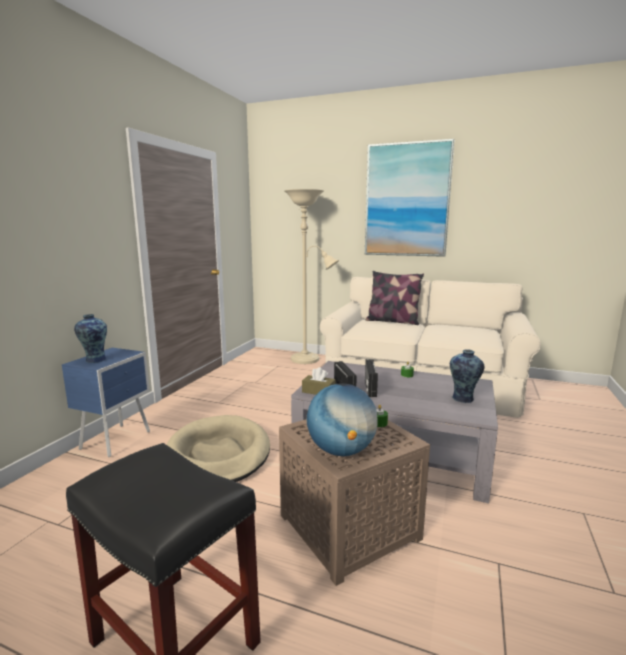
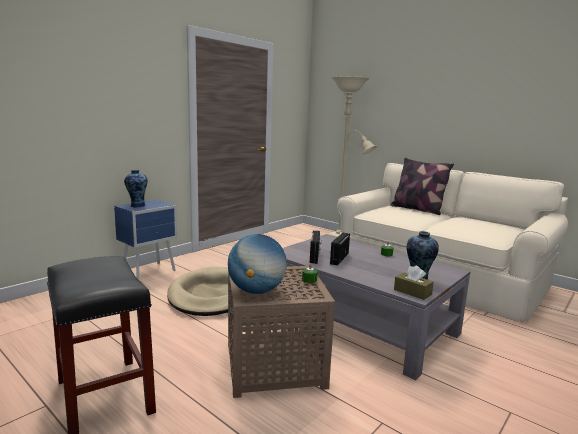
camera: 20 degrees right, 0 degrees up
(318, 391) = (292, 254): brown tissue box -> brown tissue box (412, 292)
(407, 200) = (450, 88): picture -> none

